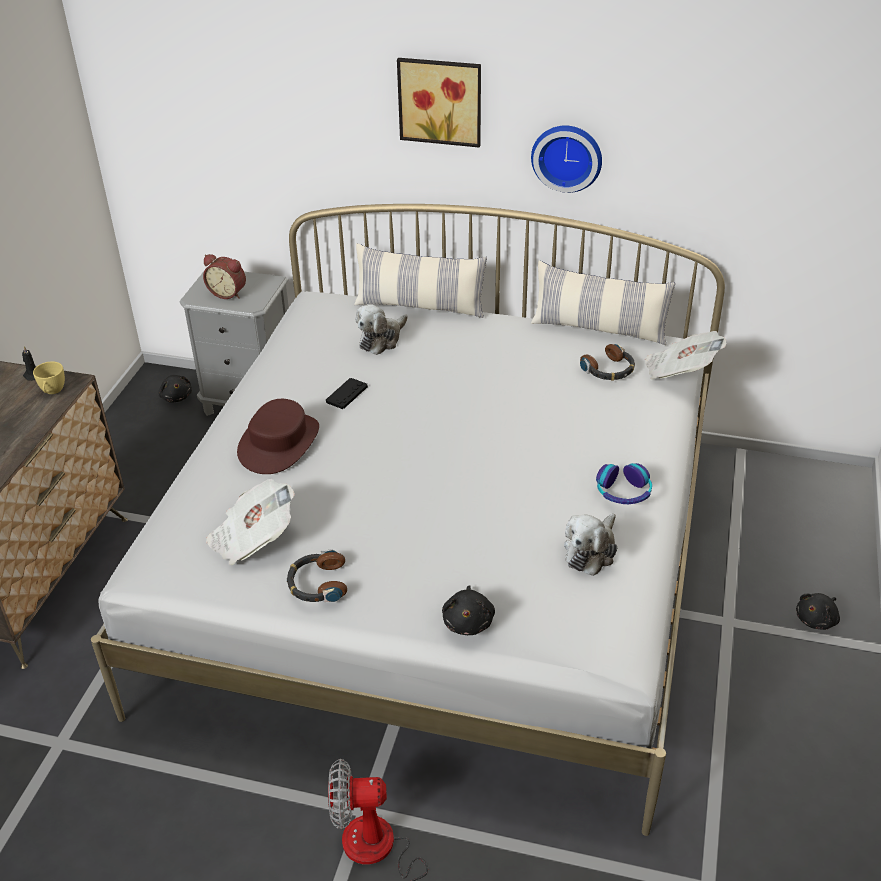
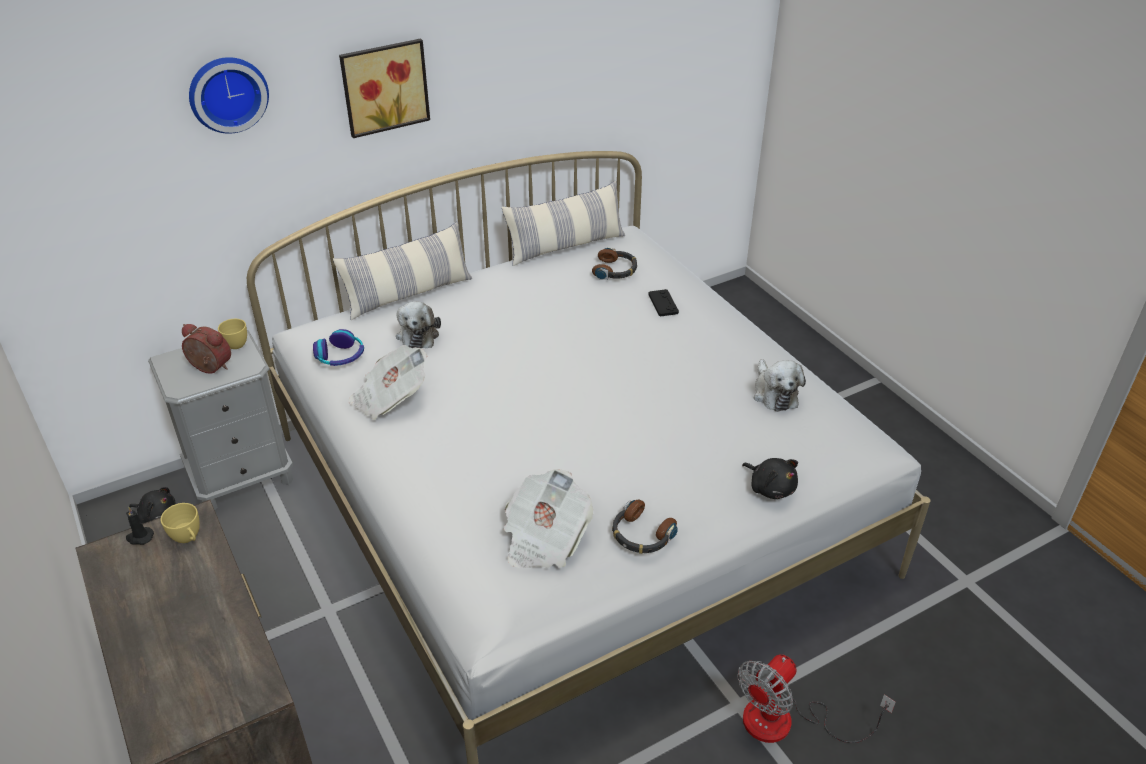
camera: 45 degrees left, 0 degrees up
(228, 293) = (209, 368): alarm clock -> alarm clock turned 135 degrees counterclockwise
(262, 284) = (233, 345): none -> yellow cup
(279, 443) = (455, 456): brown hat -> none
(346, 394) = (453, 389): black game controller -> black game controller (663, 303)
(567, 156) = (503, 103): wall clock -> wall clock (227, 93)
(623, 492) = (739, 344): headphones -> headphones (340, 356)
(680, 371) = (659, 248): newspaper -> newspaper (390, 398)
(817, 619) = (828, 385): black plush toy -> none

